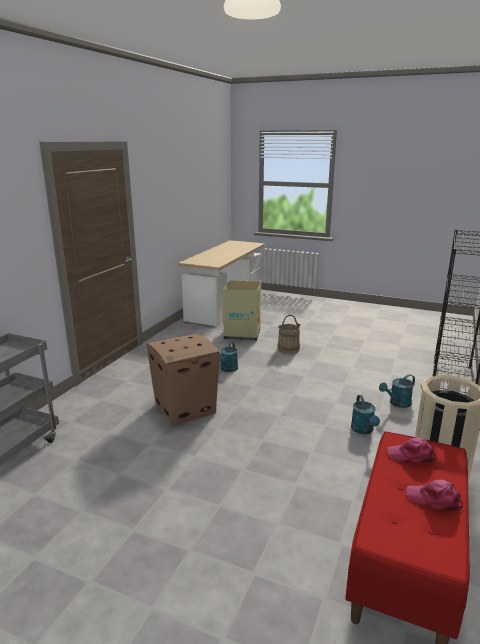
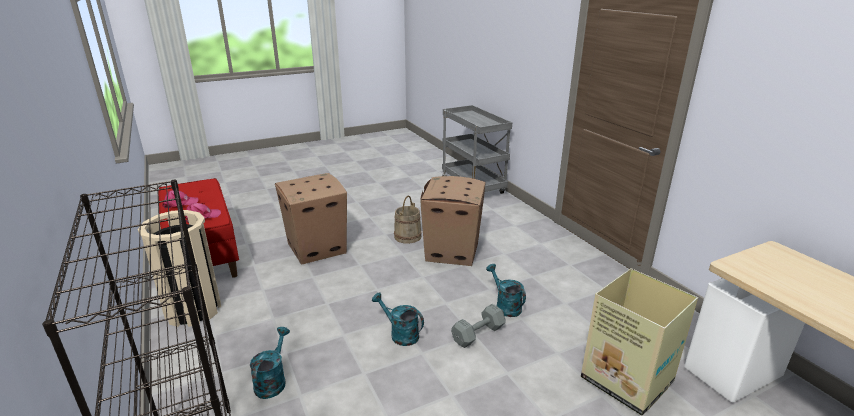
camera: 130 degrees right, 5 degrees up
(266, 368) = (477, 334): none -> grey dumbbell
(275, 481) = (316, 248): none -> cardboard box
(288, 349) = (519, 394): beige bucket -> beige bucket (407, 236)
(363, 430) = (286, 319): turquoise watering can -> turquoise watering can (400, 334)

